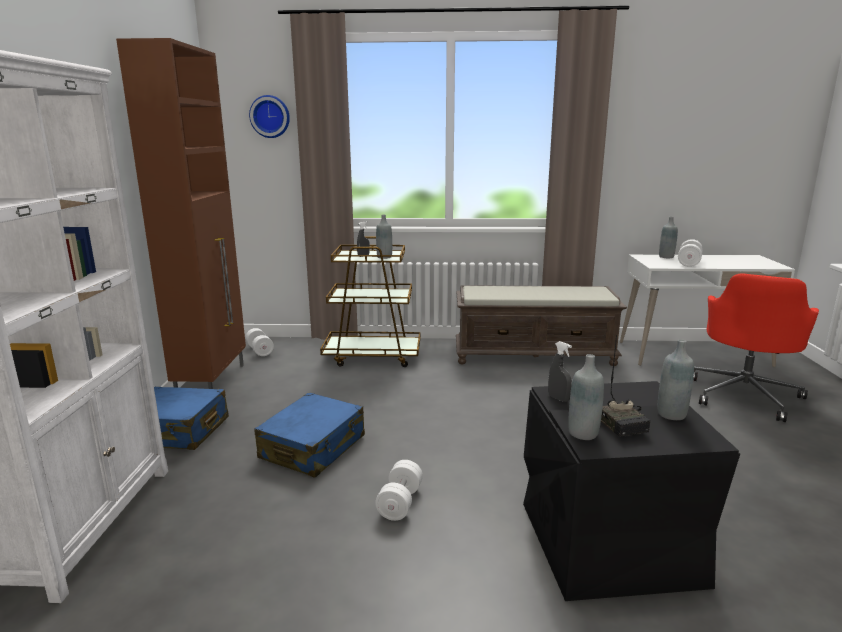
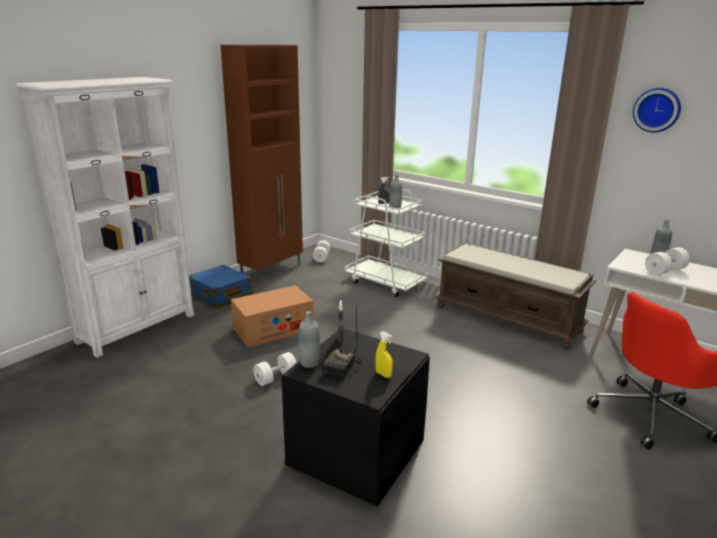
camera: 35 degrees right, 5 degrees up
(270, 116) = (352, 85): wall clock -> wall clock (657, 110)
(313, 447) = (273, 329): blue suitcase -> cardboard box
(373, 356) = (385, 282): brown cart -> white cart
(671, 414) = (383, 374): grey bottle -> yellow spray bottle

